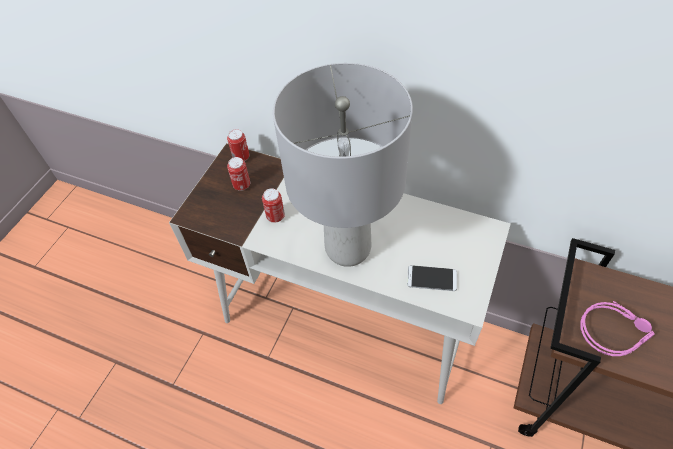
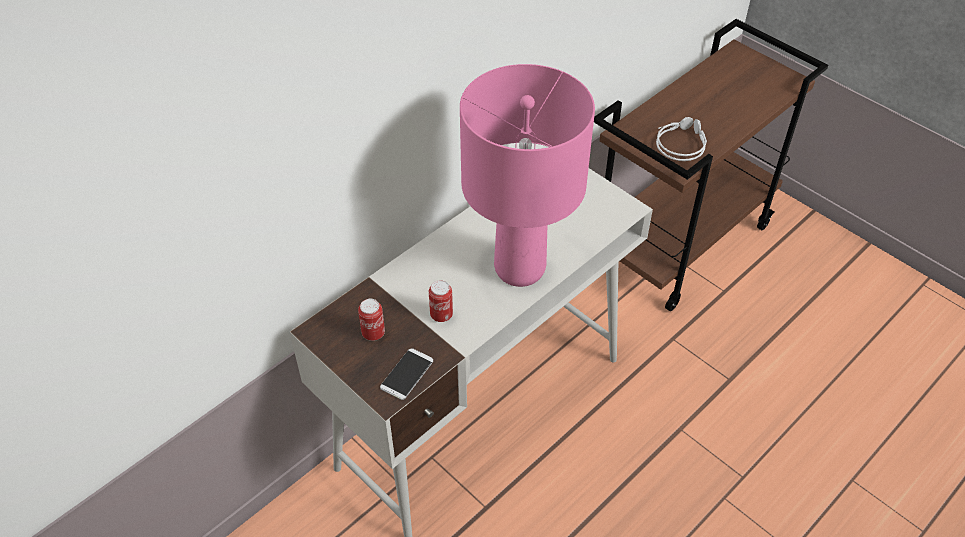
camera: 70 degrees left, 5 degrees down
(241, 157) = (327, 322): can -> none
(347, 248) = (519, 269): grey table lamp -> pink table lamp
(432, 278) = (587, 221): phone -> phone (407, 374)
(613, 330) = (680, 143): pink headphones -> grey headphones

